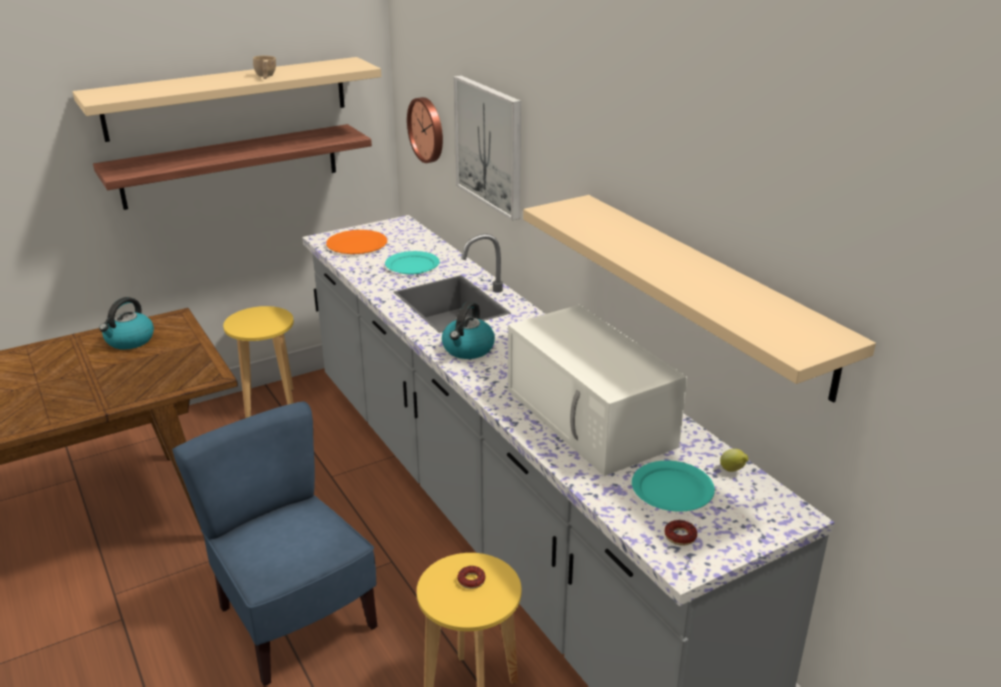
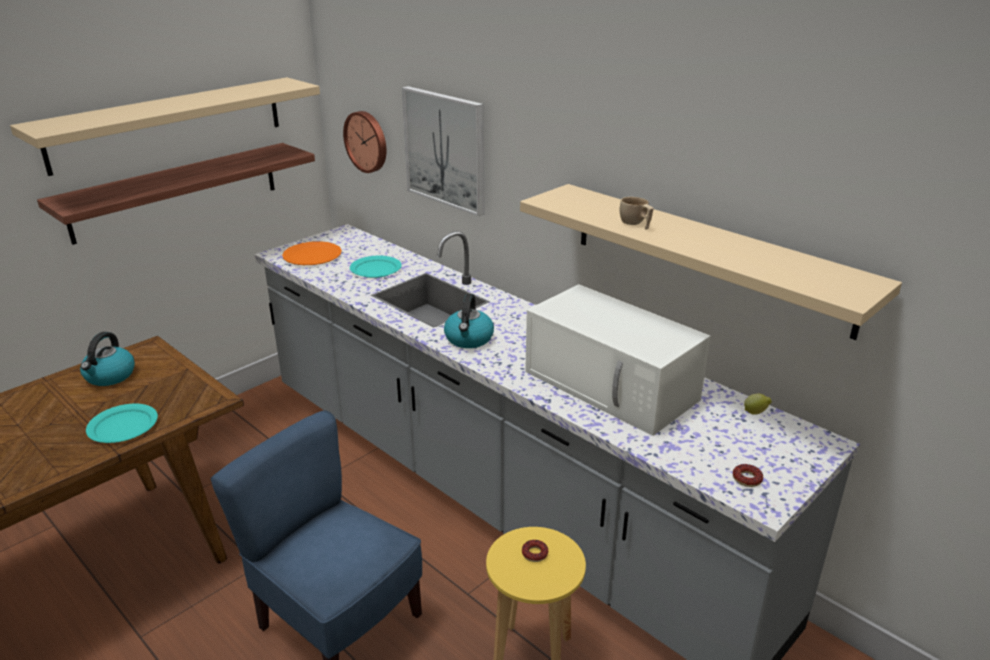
camera: 15 degrees left, 0 degrees up
(265, 77) = (210, 99): beige cup -> beige cup (635, 224)
(270, 403) = (233, 419): yellow stool -> none
(672, 490) = (717, 438): turquoise plate -> turquoise plate (123, 426)

